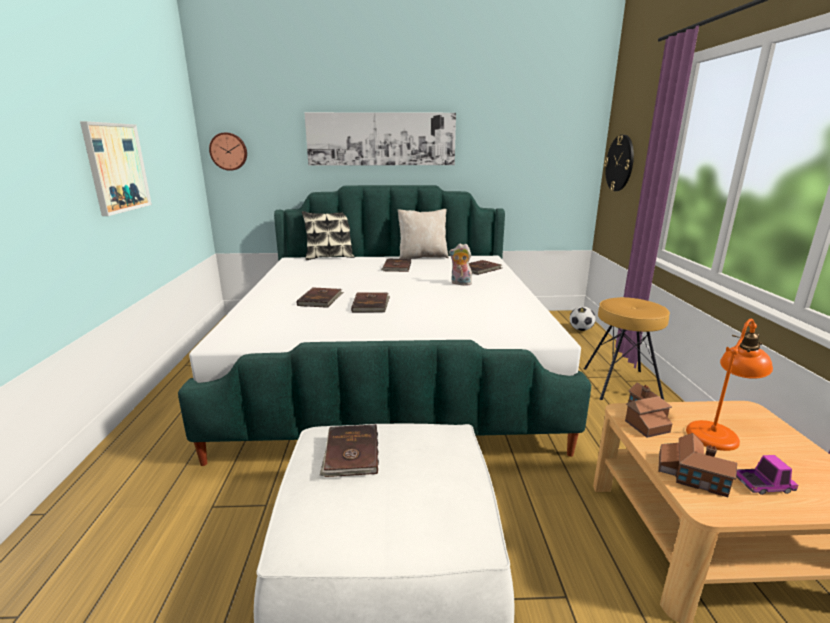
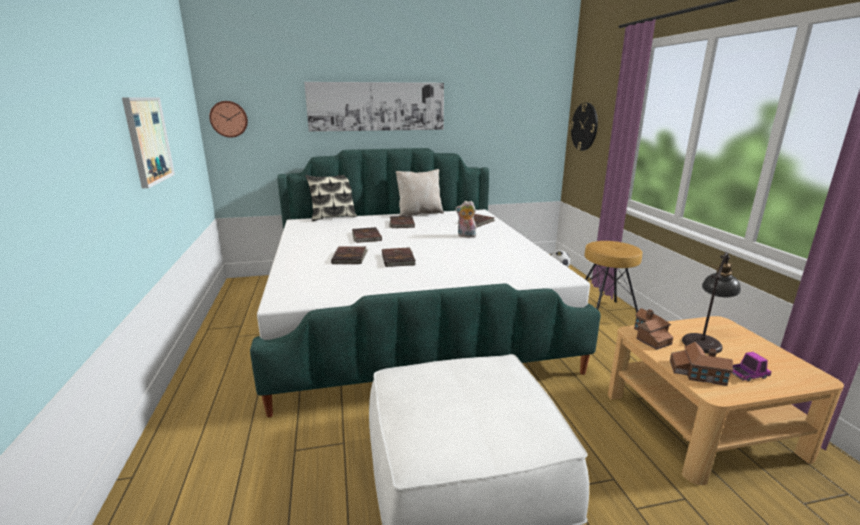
camera: 10 degrees left, 0 degrees up
(351, 453) = (429, 386): brown book -> brown book (366, 237)
(719, 428) = (705, 338): orange table lamp -> grey table lamp

